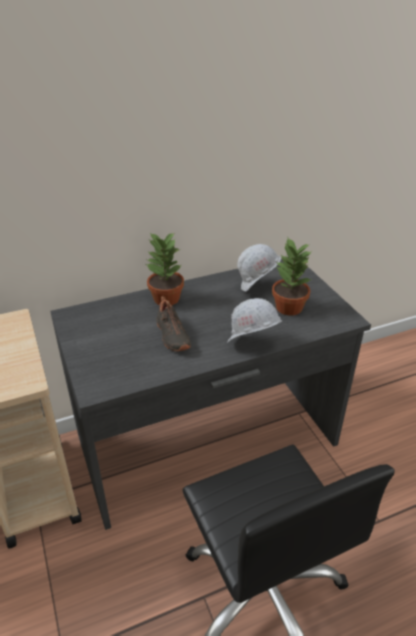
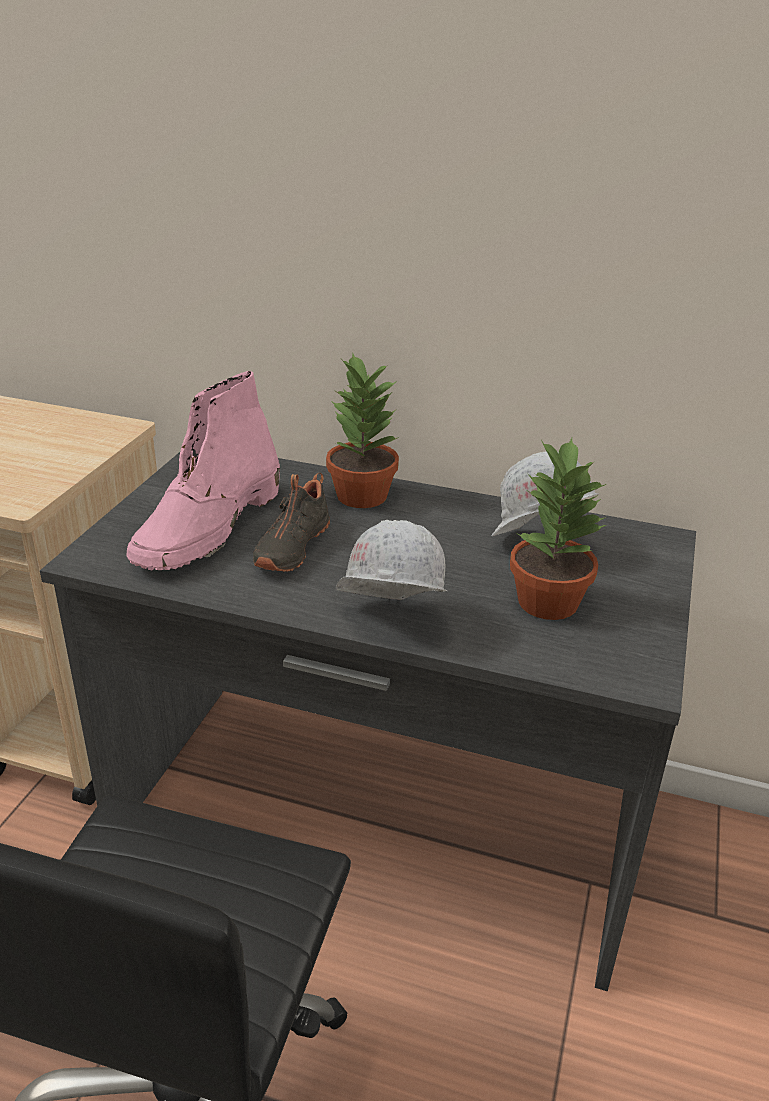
camera: 40 degrees right, 5 degrees down
(126, 346) = (209, 528): none -> pink boot

